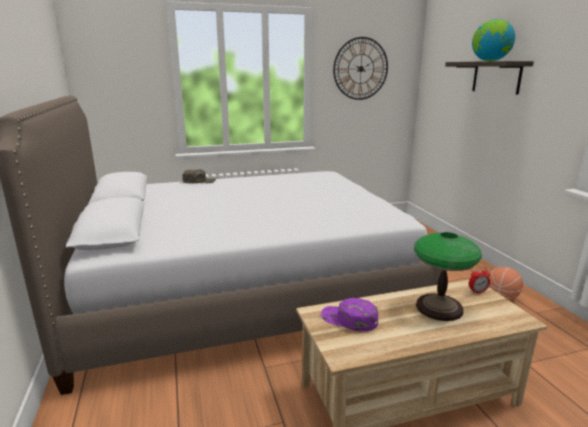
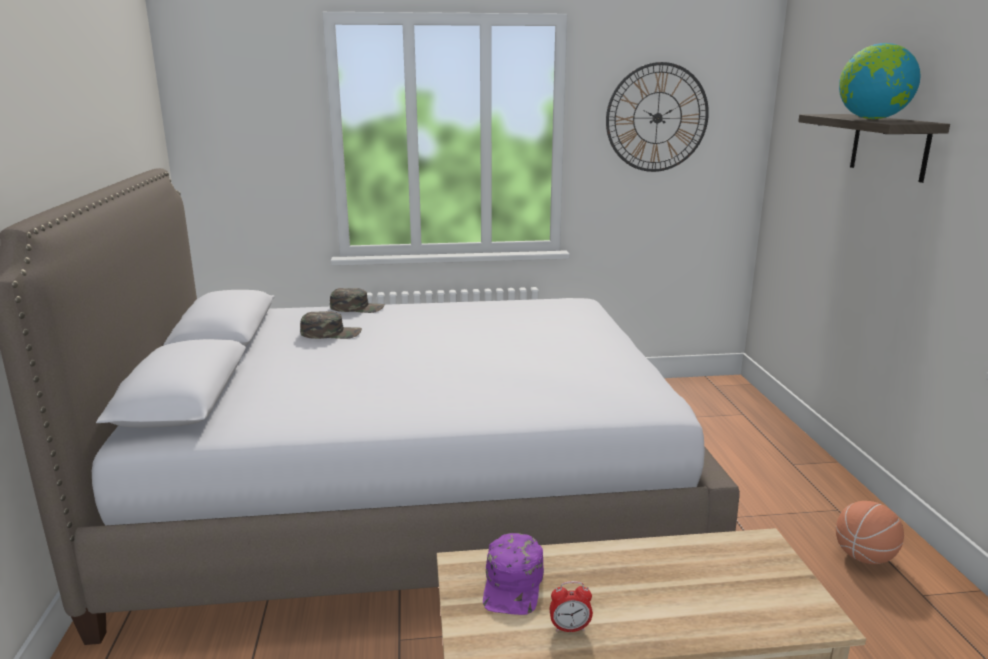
camera: 10 degrees right, 0 degrees up
(190, 194) = (331, 333): none -> green cap
(349, 319) = (514, 584): purple cap -> purple cap turned 120 degrees counterclockwise
(438, 307) = (679, 579): table lamp -> none
(477, 292) = (765, 555): alarm clock -> alarm clock (570, 628)

